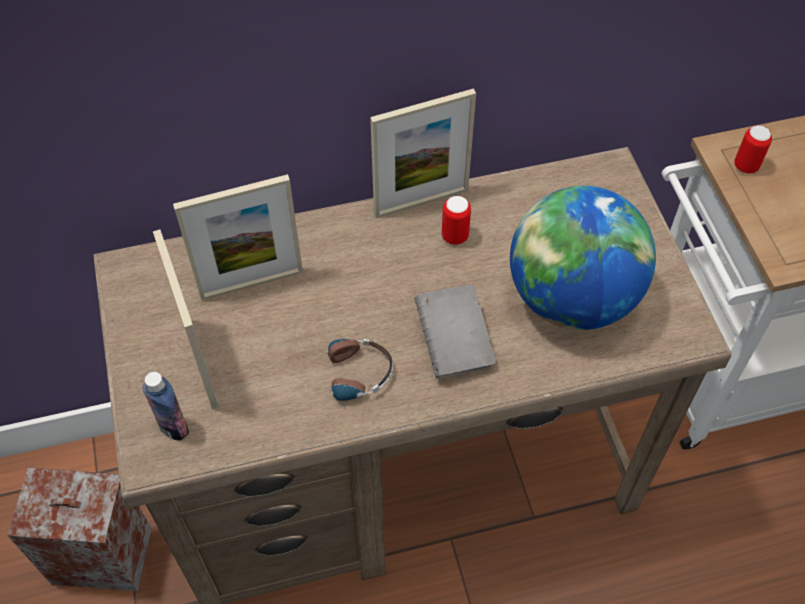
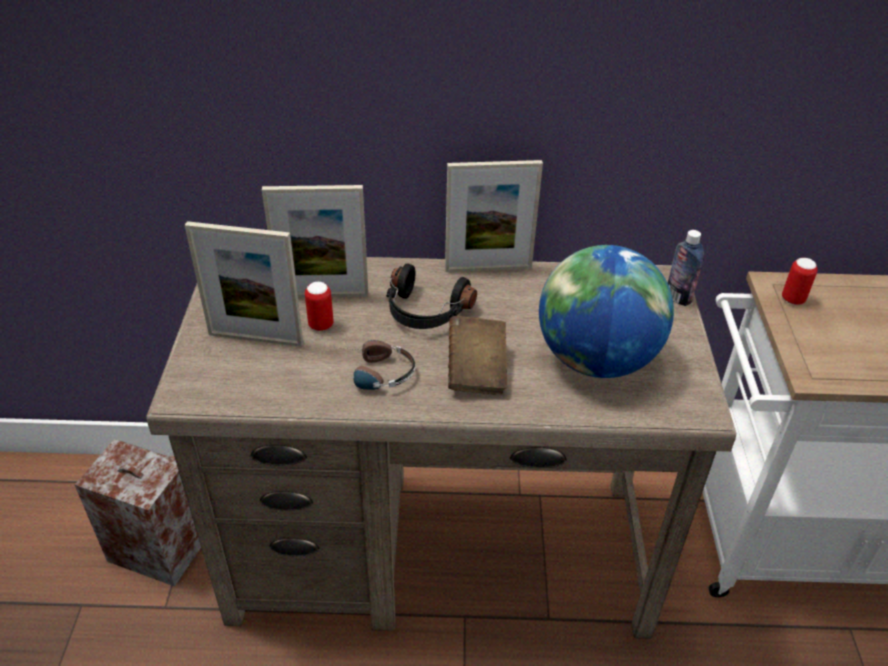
camera: 15 degrees right, 15 degrees down
(173, 426) = (212, 377): bottle -> bottle (678, 297)
(200, 363) = (255, 338): picture frame -> picture frame turned 105 degrees clockwise
(373, 280) = (425, 312): none -> black headphones
(453, 343) = (476, 370): grey book -> brown book
(455, 236) = (507, 297): can -> can (321, 325)

